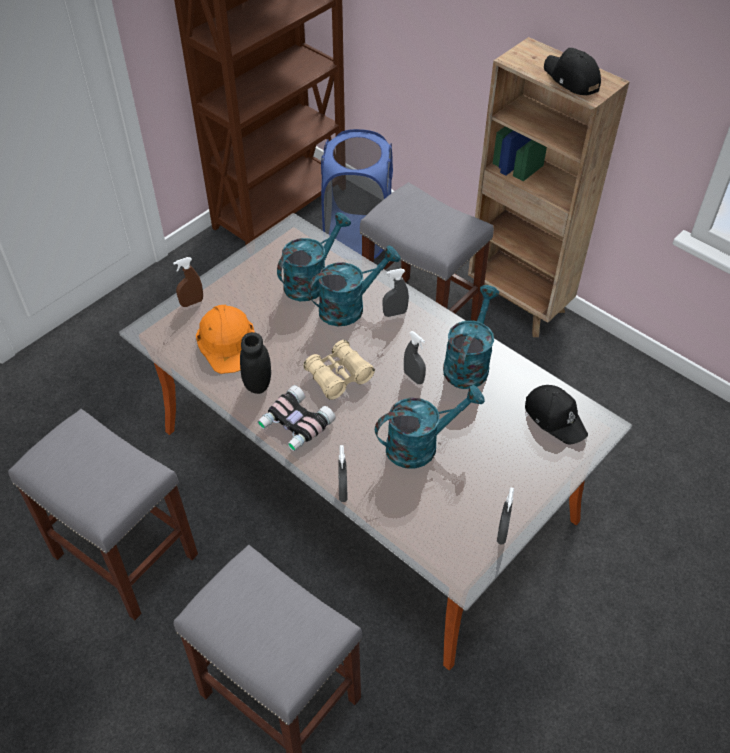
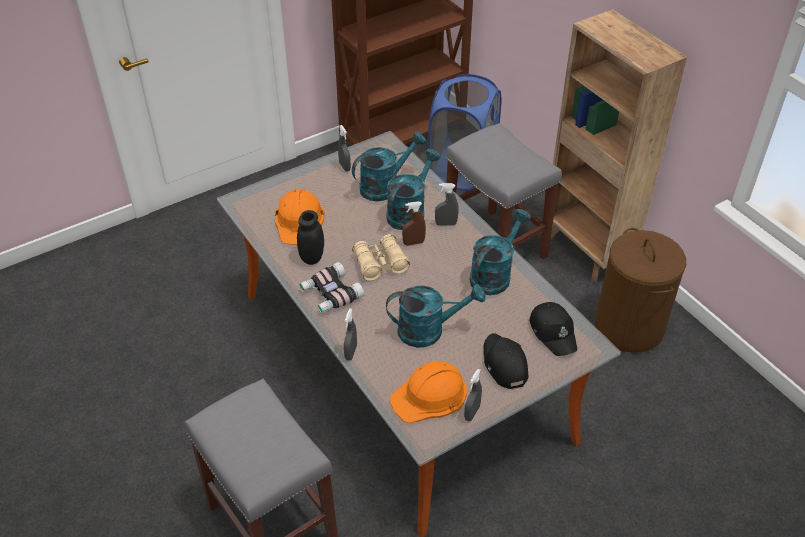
camera: 15 degrees right, 5 degrees down
(123, 555) = (183, 384): grey stool -> none
(192, 302) = (282, 185): brown spray bottle -> brown spray bottle (413, 242)
(349, 306) = (409, 212): turquoise watering can -> turquoise watering can turned 45 degrees counterclockwise
(413, 377) = (443, 277): grey spray bottle -> grey spray bottle (344, 167)
(449, 523) = (430, 395): none -> orange hard hat
(571, 79) = (635, 47): black cap -> black cap (504, 364)
(587, 380) = (629, 327): none -> brown laundry basket

